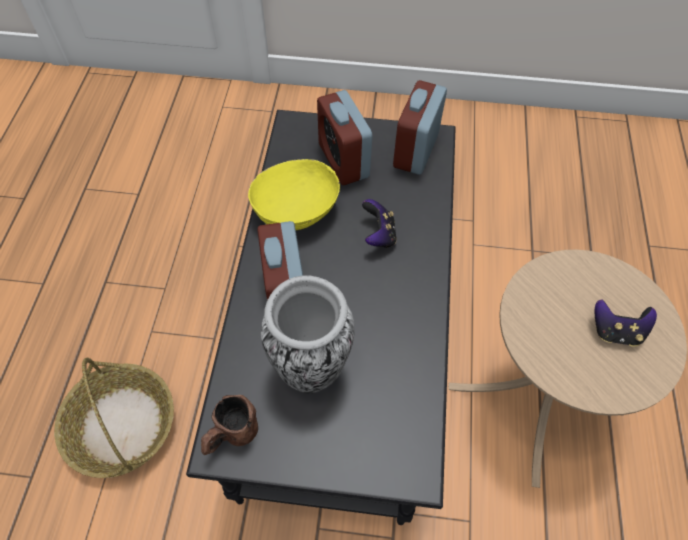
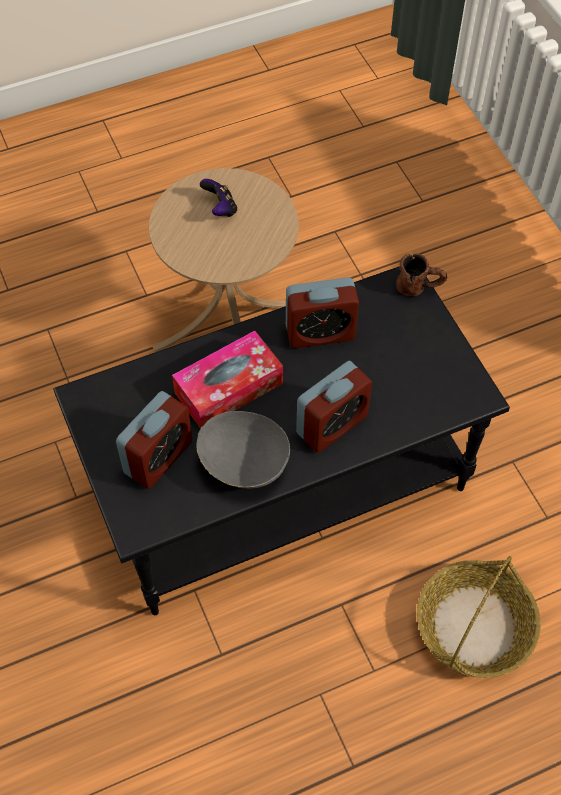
camera: 120 degrees left, 0 degrees up
(231, 437) = (466, 394): brown mug -> brown mug (420, 287)
(296, 210) = (243, 464): yellow bowl -> grey bowl
(311, 369) = (382, 373): vase -> none
(378, 235) = (228, 388): game controller -> tissue box
(415, 150) = (109, 404): alarm clock -> alarm clock (320, 333)

